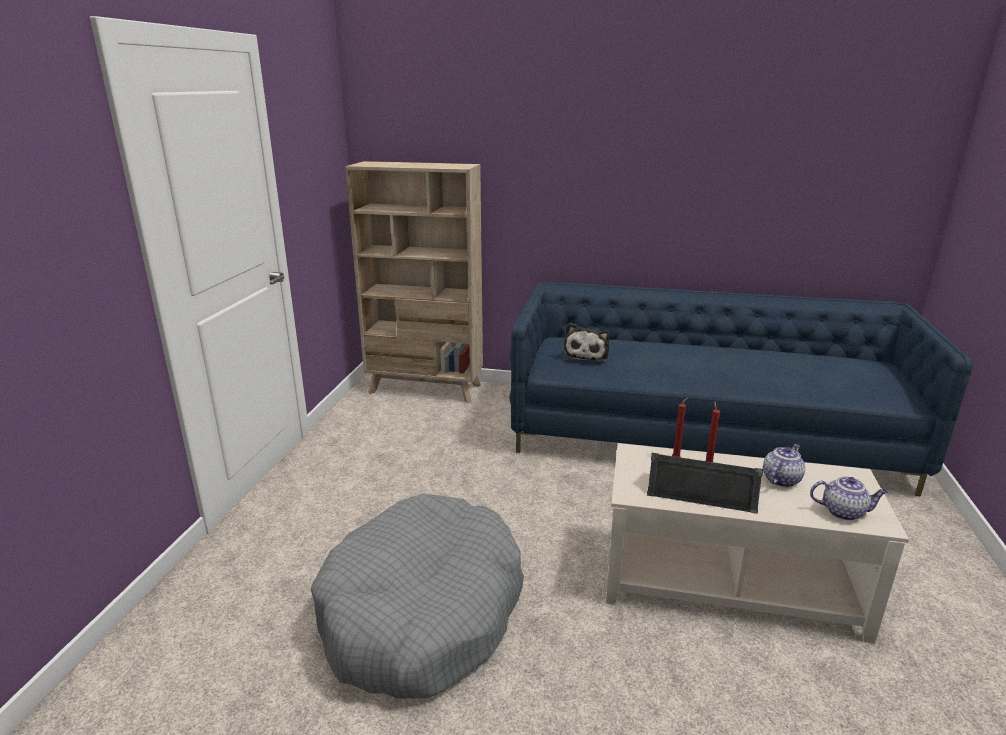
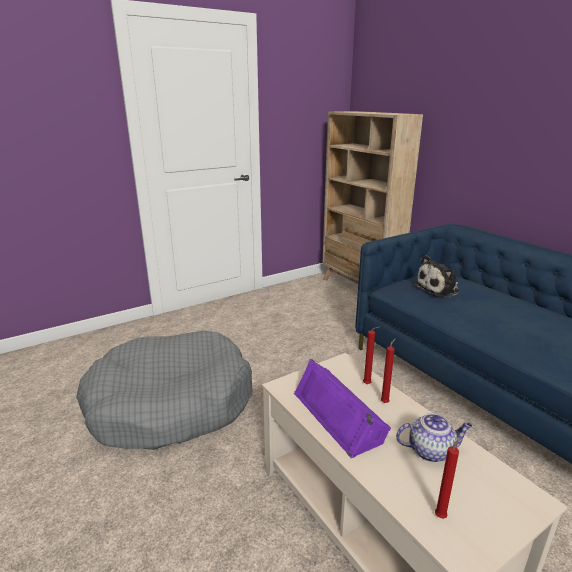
camera: 45 degrees right, 0 degrees up
(701, 491) = (339, 415): black speaker -> purple speaker
(844, 512) = (441, 516): teapot -> red candle

